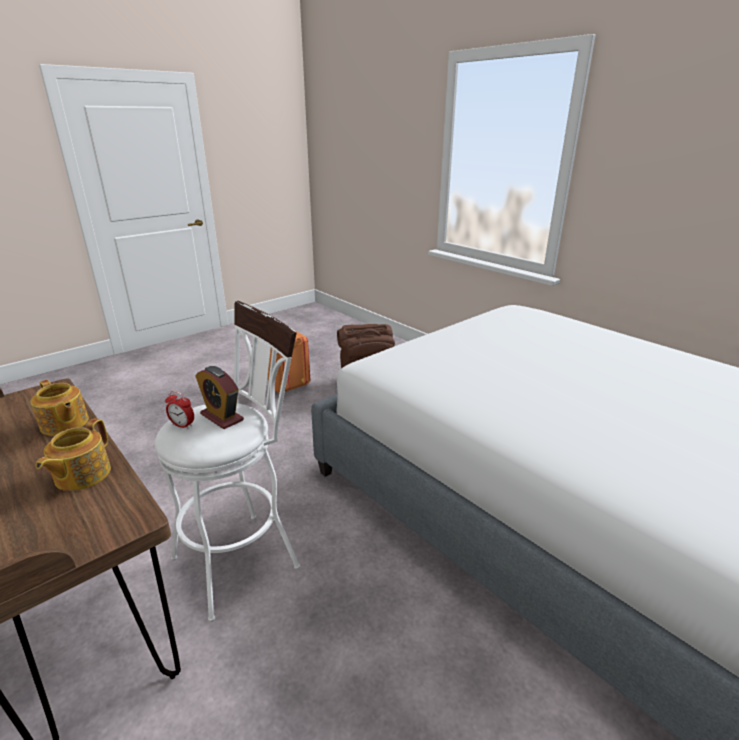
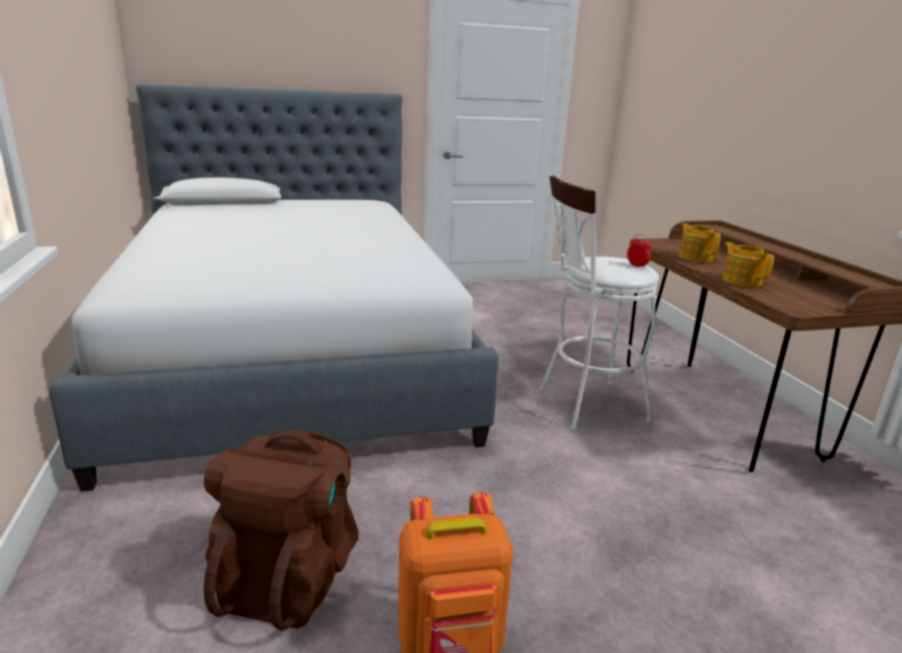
camera: 155 degrees left, 5 degrees down
(81, 475) = (695, 257): teapot -> teapot turned 60 degrees counterclockwise
(222, 417) = (605, 264): alarm clock -> none

